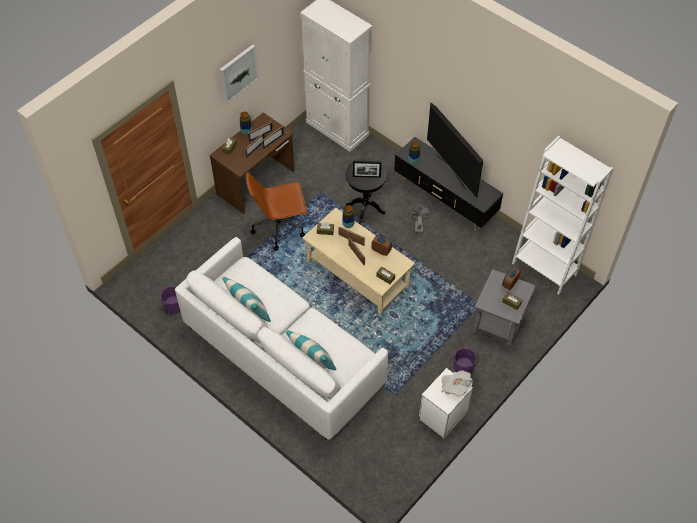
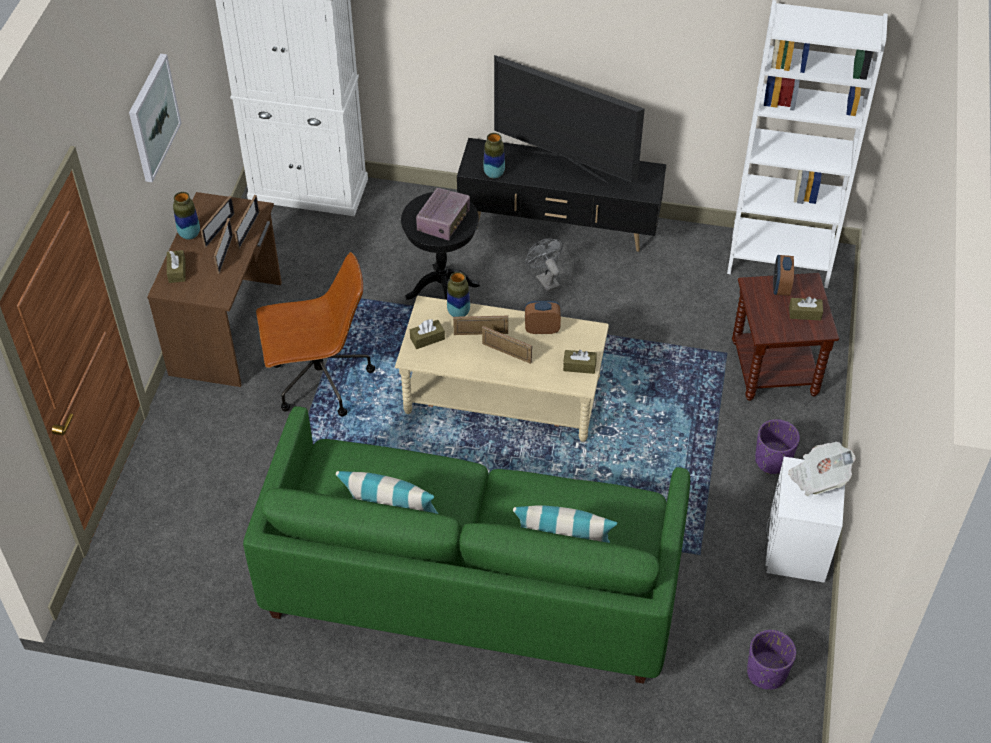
camera: 30 degrees left, 5 degrees down
(174, 306) = (219, 595): purple planter -> purple planter (766, 673)
(279, 227) = (319, 381): brown office chair -> brown office chair turned 150 degrees counterclockwise
(282, 355) = (471, 583): white sofa -> green sofa
(366, 176) = (444, 221): picture frame -> radio
(499, 323) = (775, 369): grey side table -> brown side table

